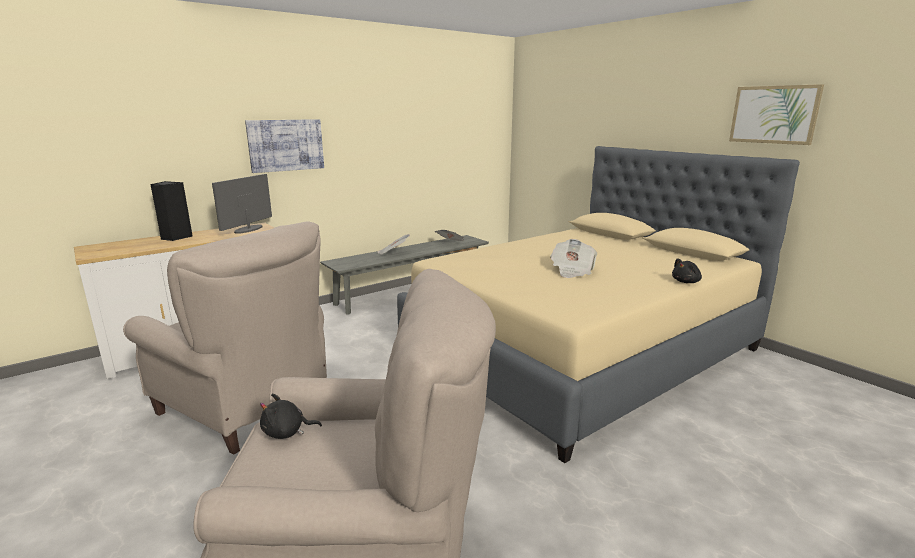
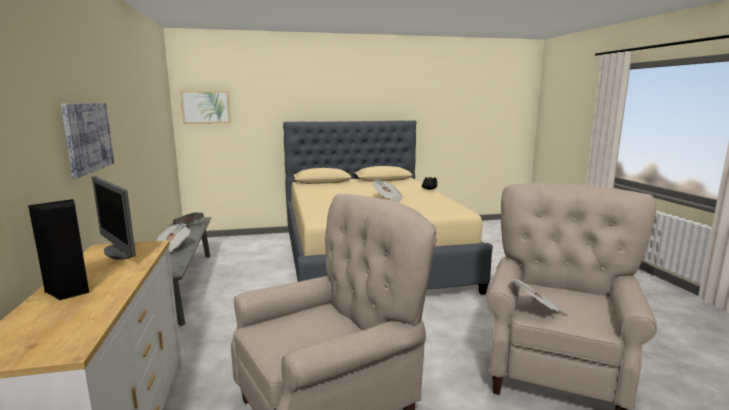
camera: 65 degrees left, 5 degrees down
(287, 432) = (537, 310): black plush toy -> newspaper
(774, 114) = (395, 97): picture -> picture (206, 107)

